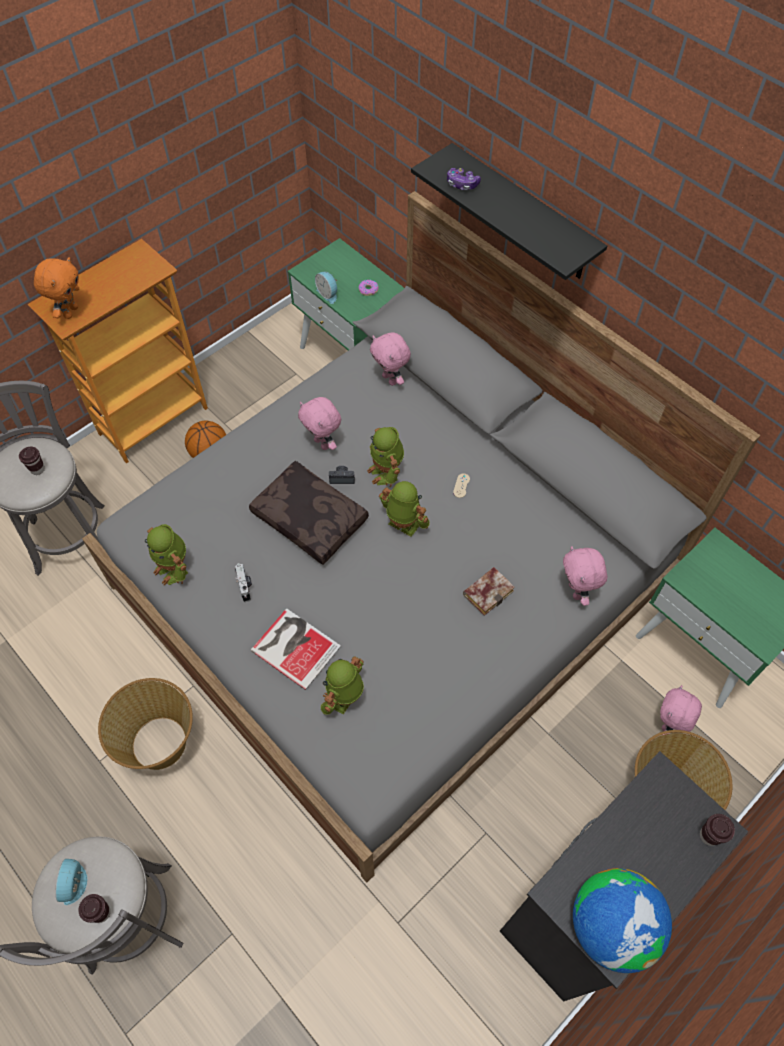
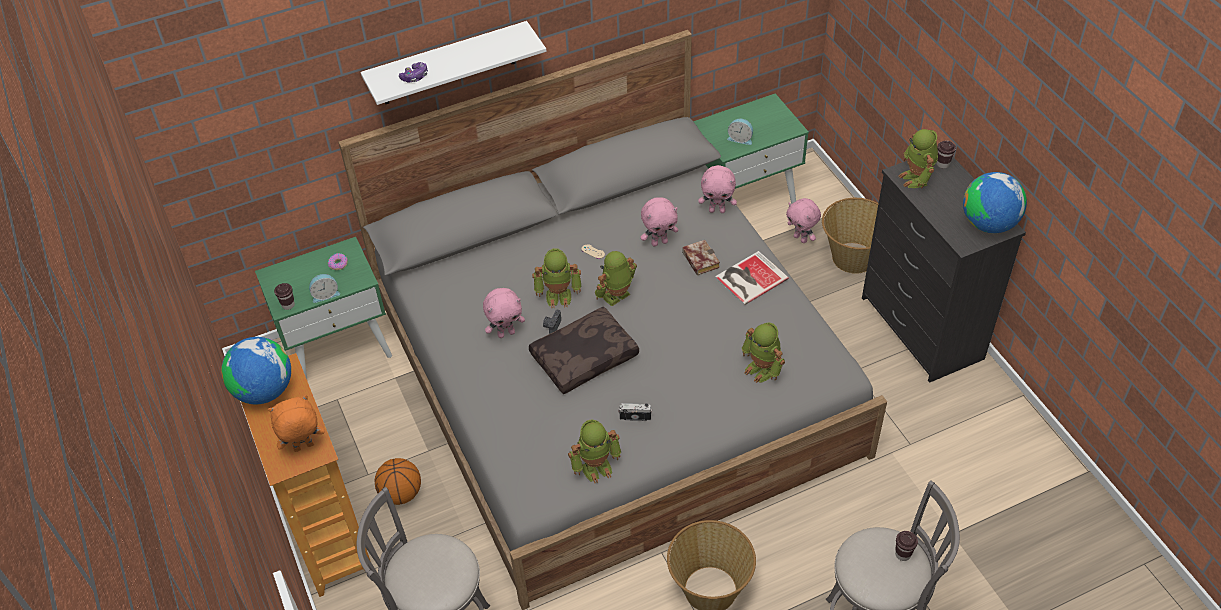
camera: 70 degrees left, 10 degrees down
(37, 469) = (436, 561): brown cup -> brown cup (288, 305)
(70, 312) = (304, 448): orange plush toy -> orange plush toy turned 60 degrees counterclockwise
(76, 883) = (875, 569): alarm clock -> alarm clock (740, 139)
(129, 264) = (264, 391): none -> globe
(295, 646) = (705, 392): book -> book (749, 278)
(390, 379) = (457, 271): pink plush toy -> pink plush toy (659, 242)
(523, 214) = (447, 64): black shelf -> white shelf
(662, 802) = (916, 178): none -> toy robot

